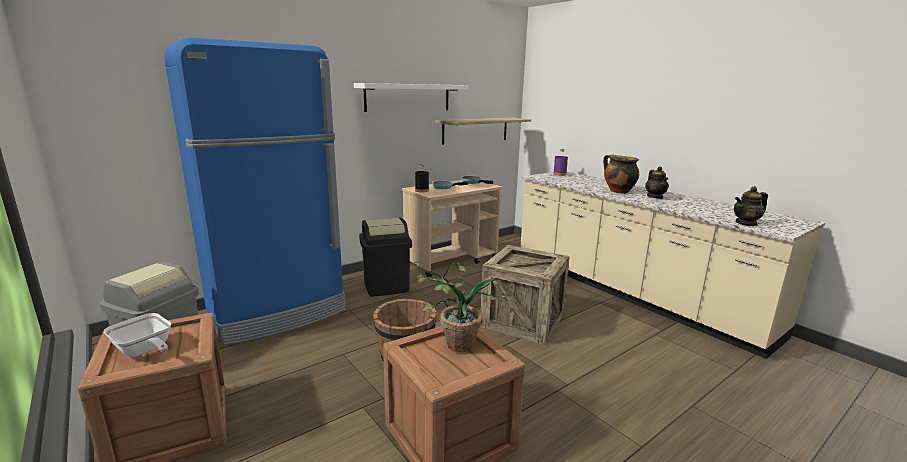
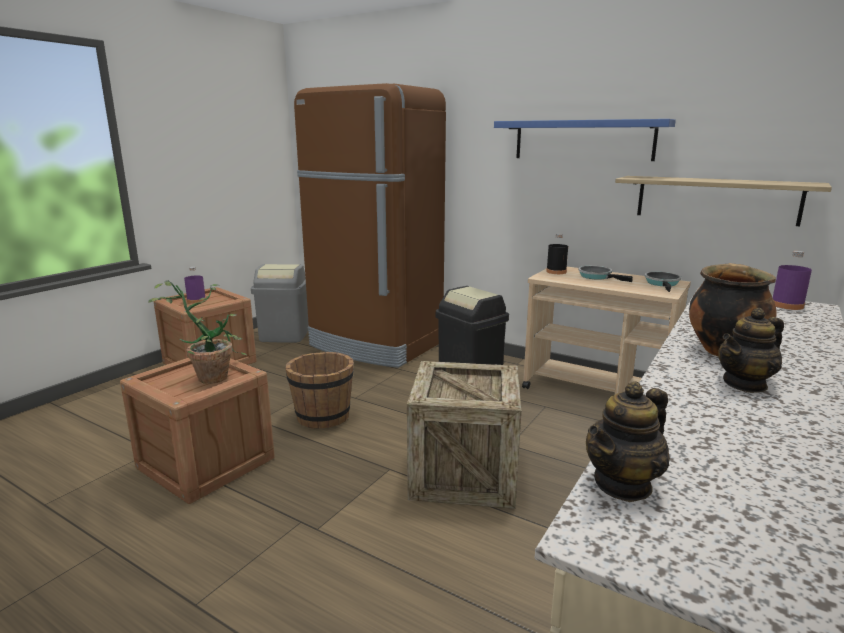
camera: 70 degrees right, 0 degrees up
(144, 351) = (196, 300): frying pan -> purple bottle
(277, 311) = (375, 345): blue fridge -> brown fridge
(408, 97) = (583, 140): white shelf -> blue shelf
(746, 223) = (623, 484): teapot -> teapot turned 90 degrees counterclockwise

